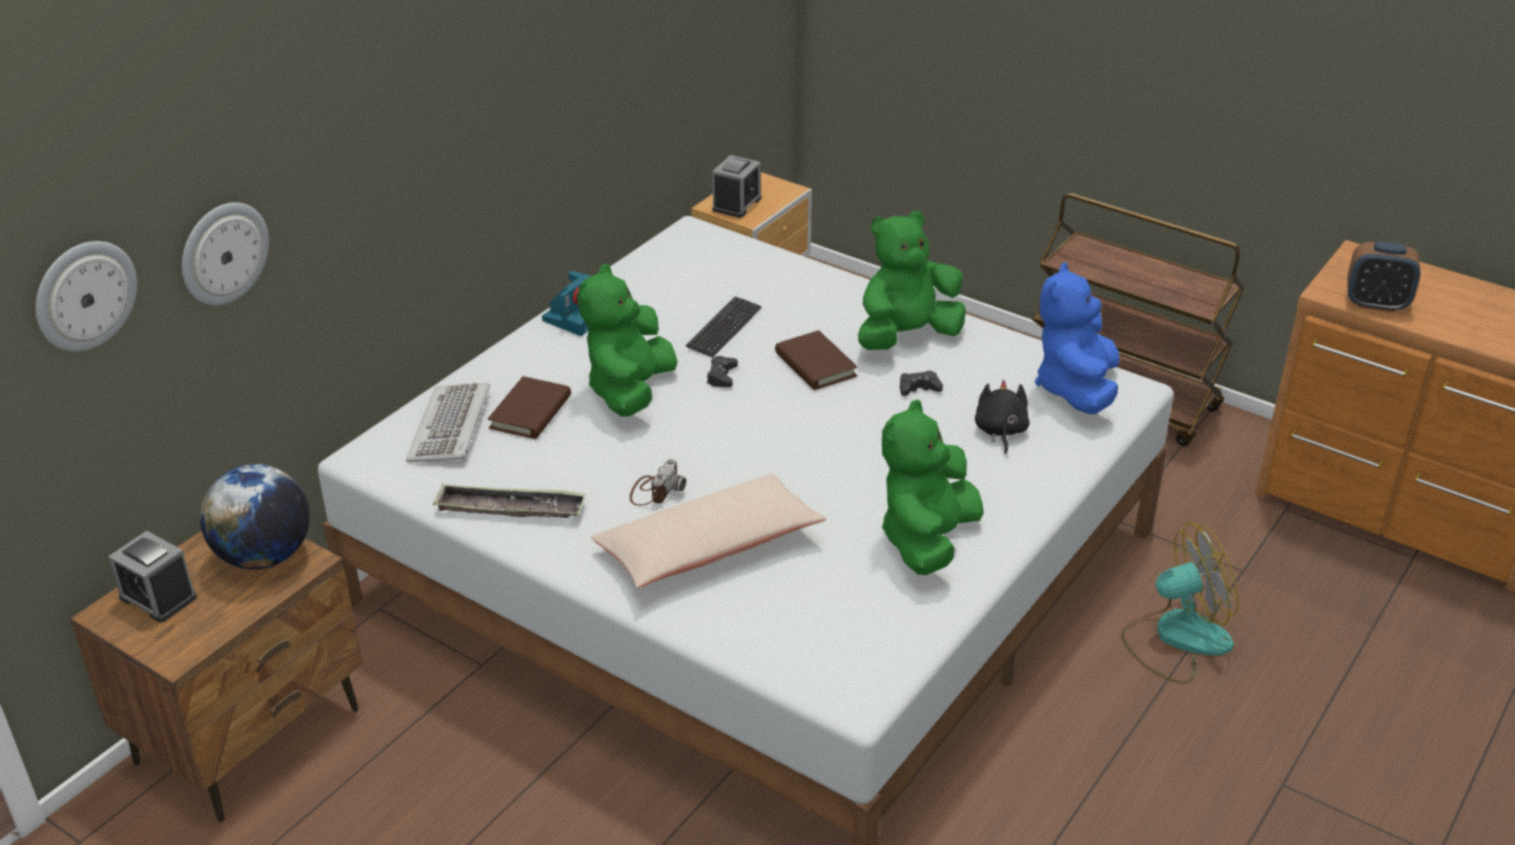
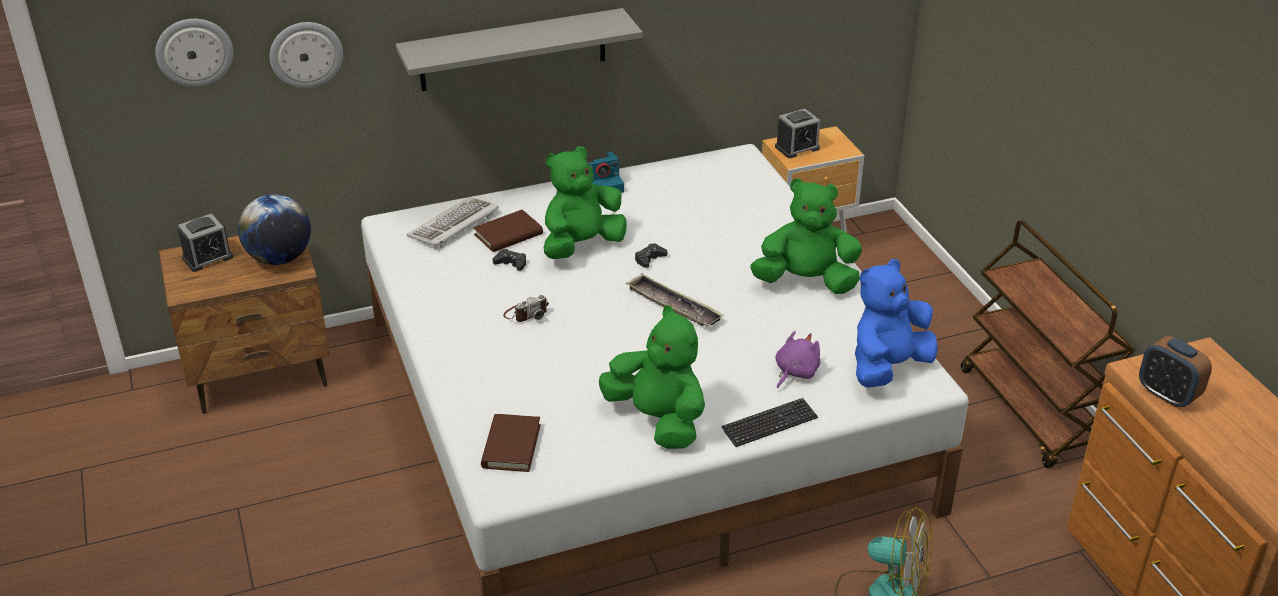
camera: 35 degrees right, 0 degrees up
(158, 597) = (208, 258): alarm clock -> alarm clock turned 105 degrees counterclockwise
(449, 172) = (513, 50): none -> grey shelf
(510, 508) = (432, 288): tray -> tray (673, 306)
(709, 547) = (518, 362): beige pillow -> none
(724, 328) = (687, 228): keyboard -> keyboard (769, 424)
(815, 365) = (720, 276): brown book -> brown book (511, 446)
(918, 388) = (772, 320): black game controller -> black game controller (511, 263)
(927, 540) = (658, 420): green plush toy -> green plush toy turned 75 degrees clockwise
(1000, 431) = (795, 372): black plush toy -> purple plush toy

